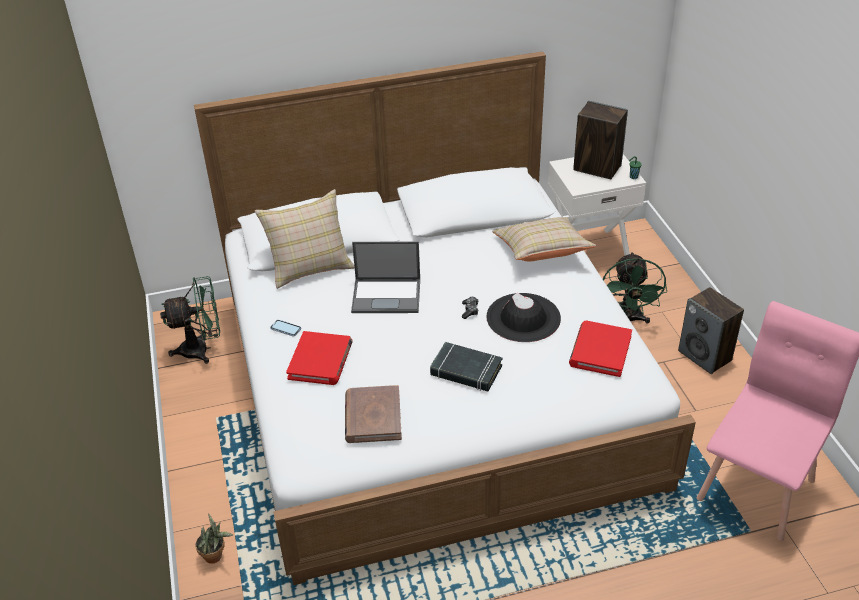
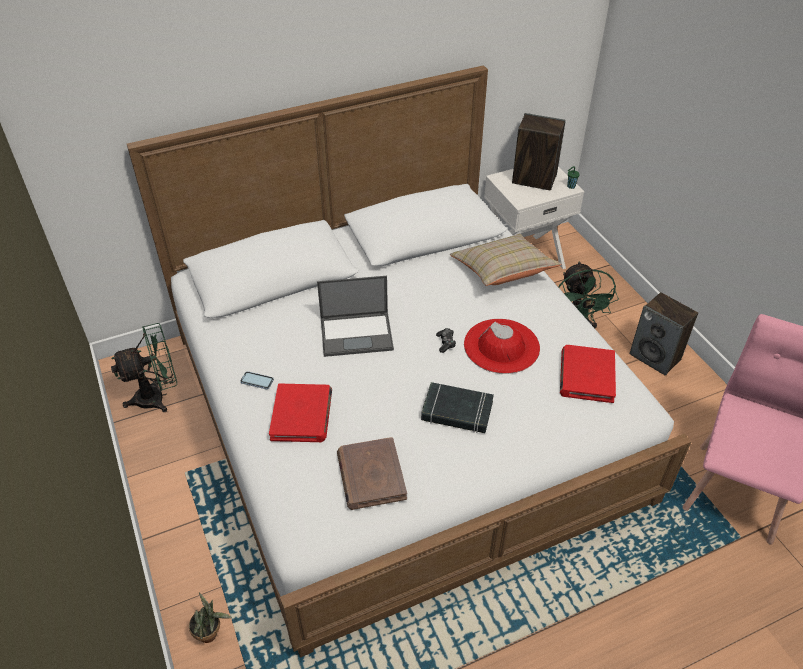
camera: 10 degrees left, 5 degrees up
(309, 266) = (269, 307): beige pillow -> none
(523, 318) = (501, 346): black hat -> red hat

